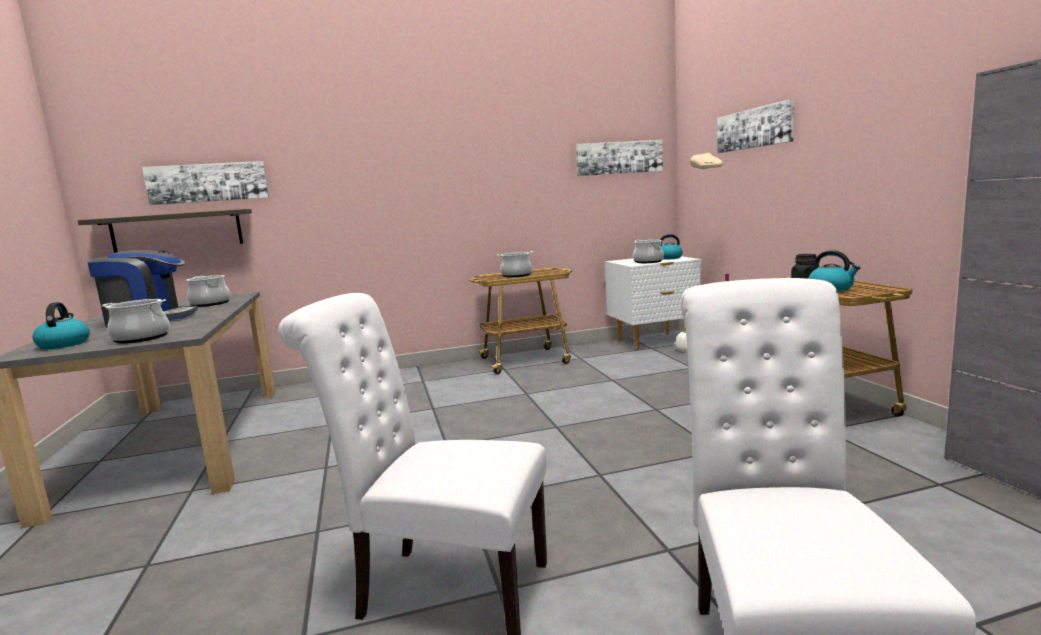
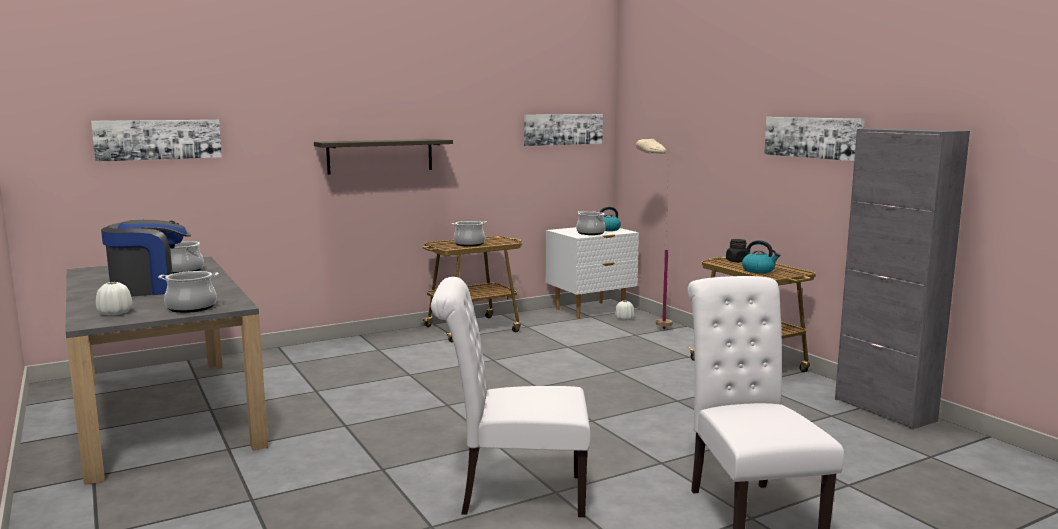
camera: 15 degrees left, 0 degrees up
(64, 344) = (115, 313): kettle -> white vase
(177, 231) = (121, 189): shelf -> shelf (380, 156)
(754, 128) = (693, 121): picture -> picture (813, 137)

